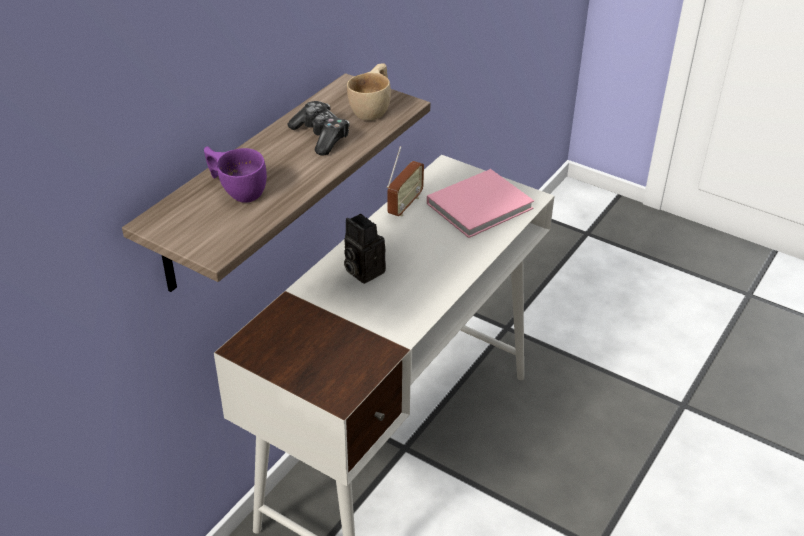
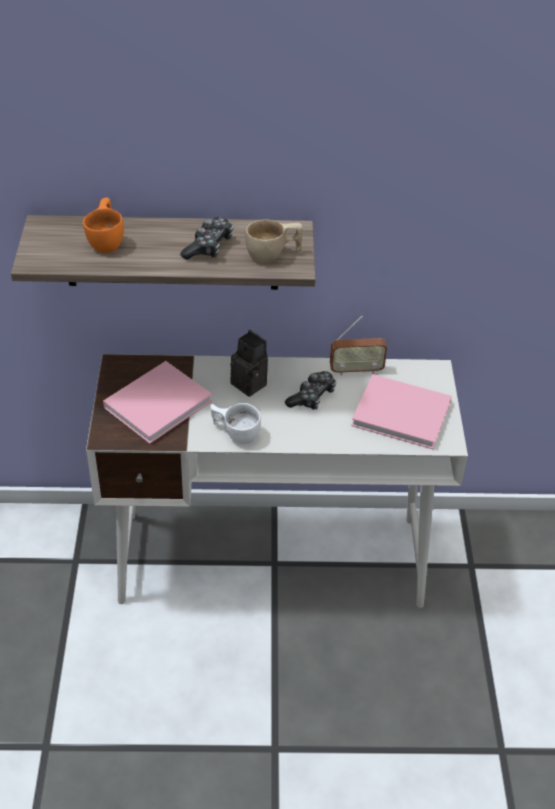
camera: 55 degrees right, 5 degrees up
(237, 189) = (107, 240): purple cup -> orange cup
(328, 340) = (160, 403): none -> pink book
(362, 271) = (251, 384): camera -> camera turned 120 degrees clockwise
(413, 243) = (312, 397): none -> game controller
(415, 308) = (235, 433): none -> white cup

